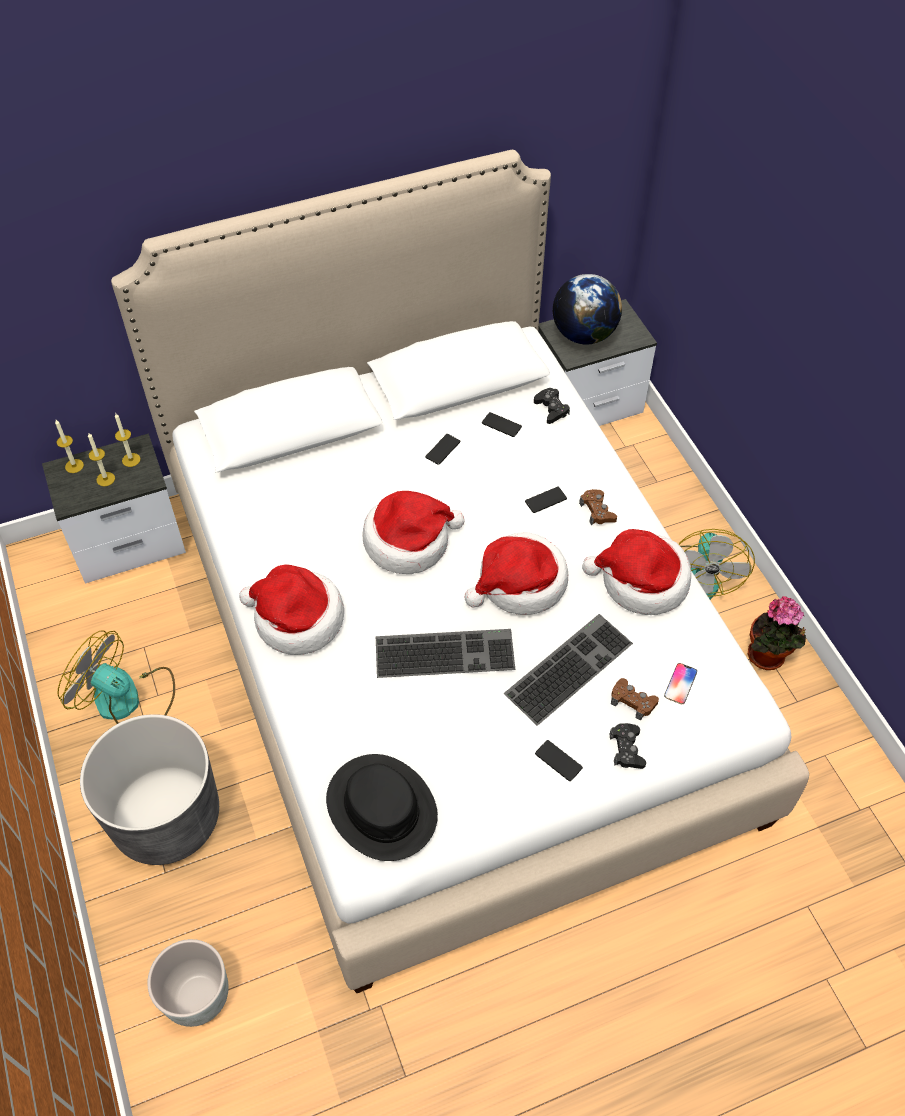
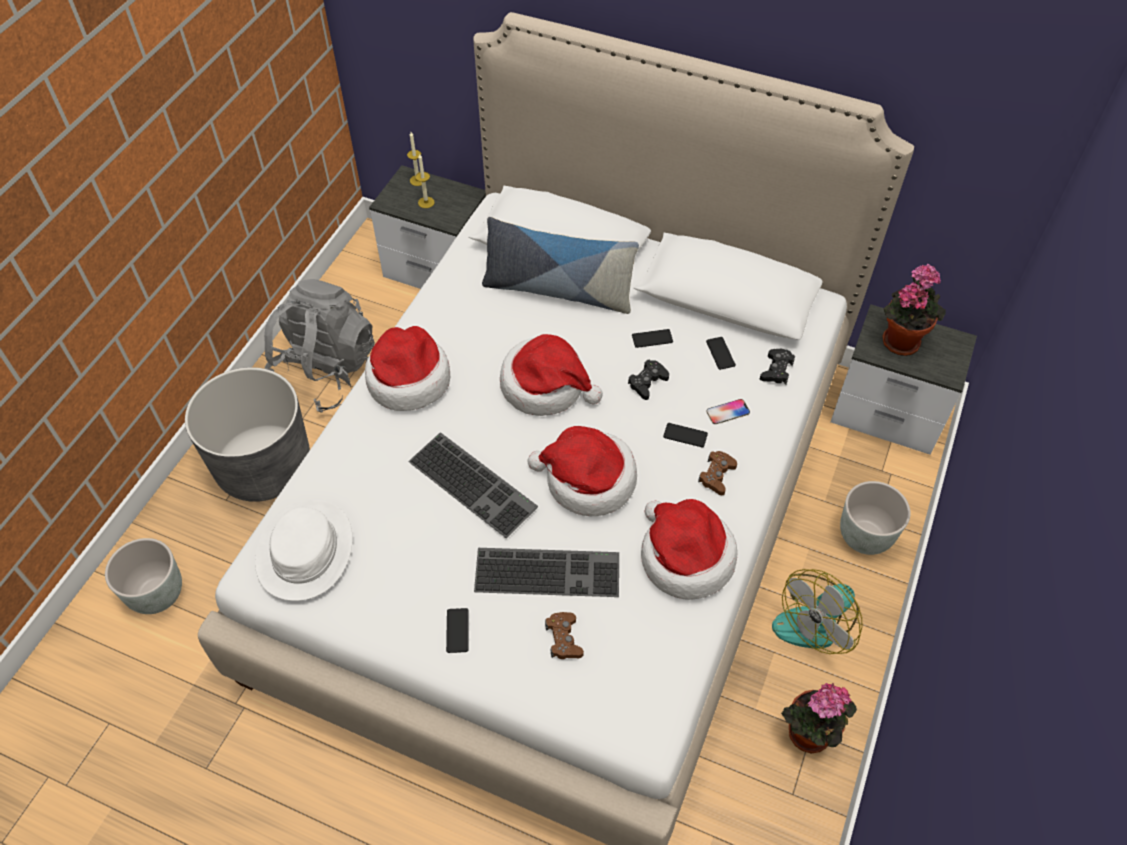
camera: 45 degrees right, 0 degrees up
(128, 700) = (325, 372): fan -> grey backpack
(131, 460) = (456, 200): candle -> none
(330, 464) = (558, 290): none -> pillow
(382, 807) = (305, 551): black hat -> white hat
(583, 334) = (901, 339): globe -> potted plant
(627, 749) = (515, 669): black game controller -> black game controller (647, 382)
(663, 499) = (865, 537): none -> grey planter
(680, 684) = (617, 660): phone -> phone (727, 412)

